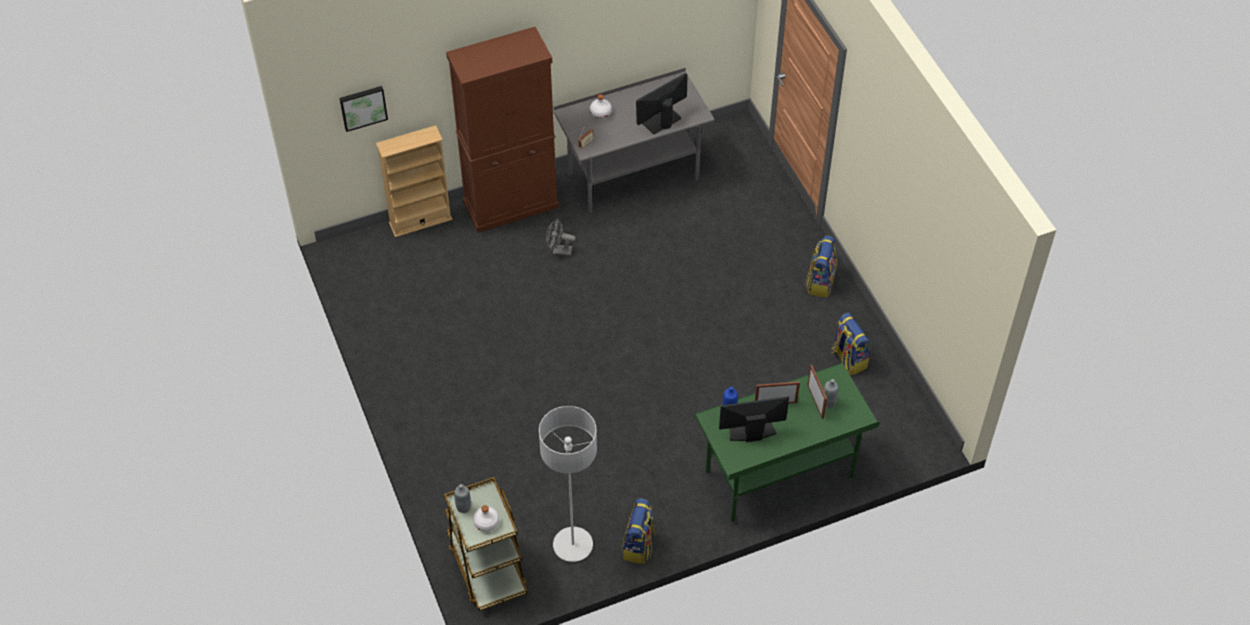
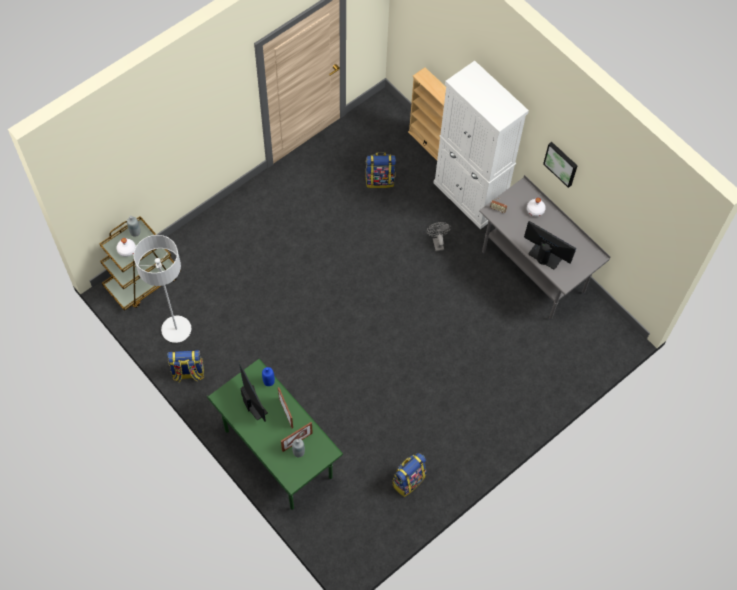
camera: 70 degrees right, 10 degrees up
(363, 107) = (426, 37): picture -> picture (561, 163)
(511, 205) = (469, 196): brown cabinet -> white cabinet
(820, 282) = (479, 440): backpack -> backpack (380, 180)

